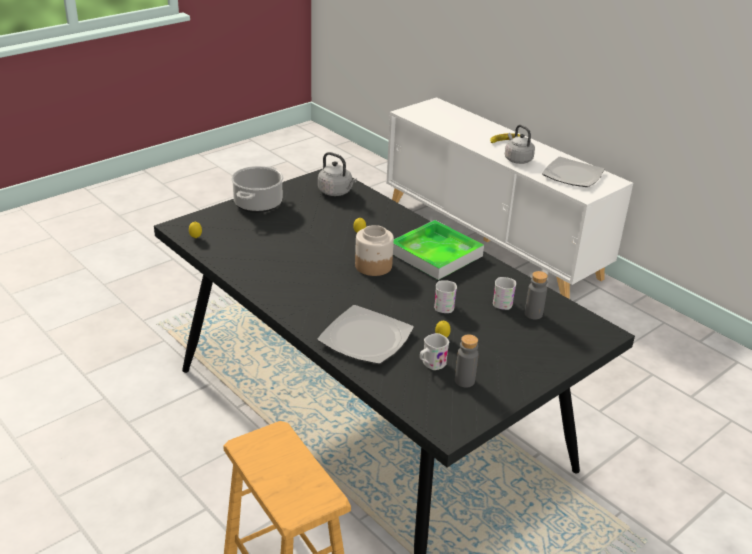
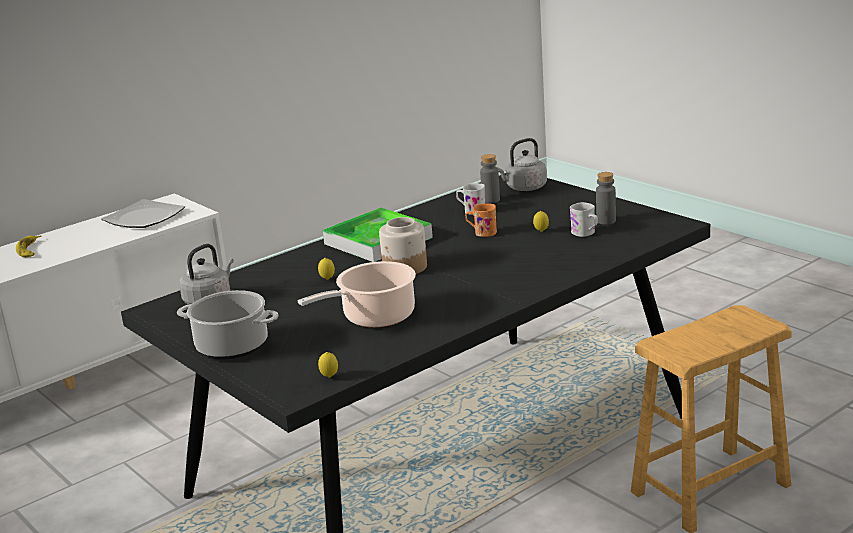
camera: 85 degrees left, 10 degrees down
(281, 253) = (375, 317): none -> cooking pot
(364, 338) = (550, 262): plate -> none
(444, 305) = (481, 233): white mug -> orange mug
(517, 159) = (86, 244): grey kettle -> grey kettle (524, 188)

